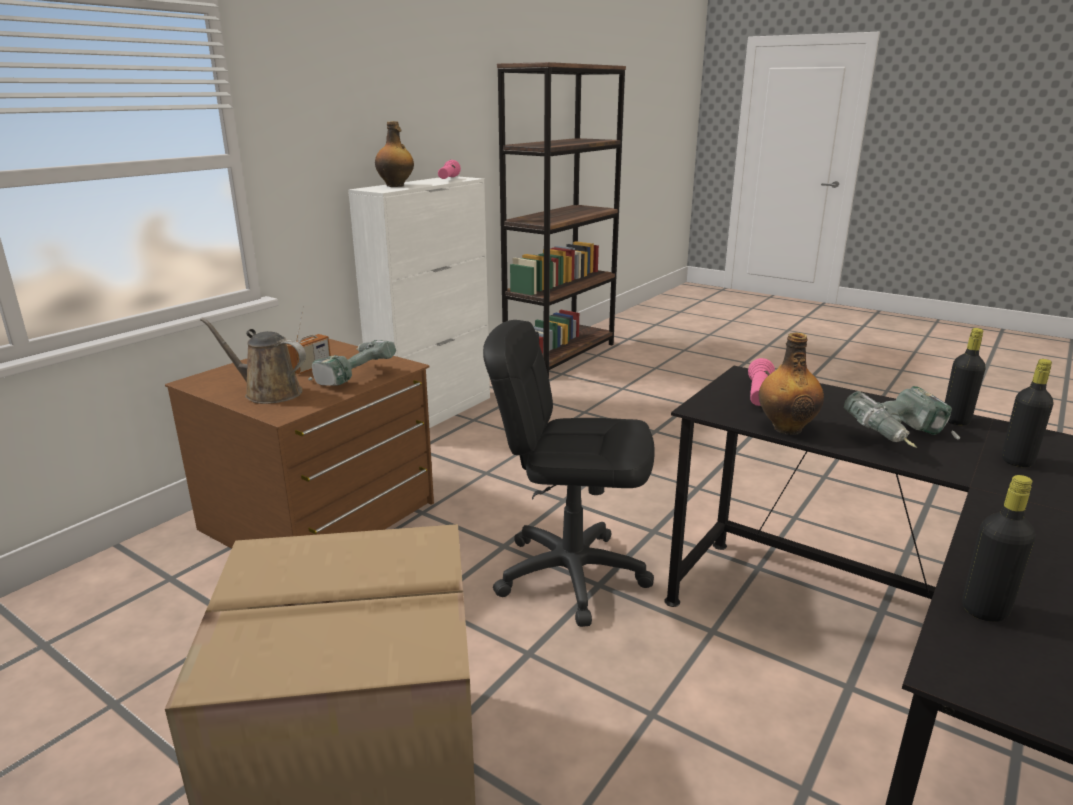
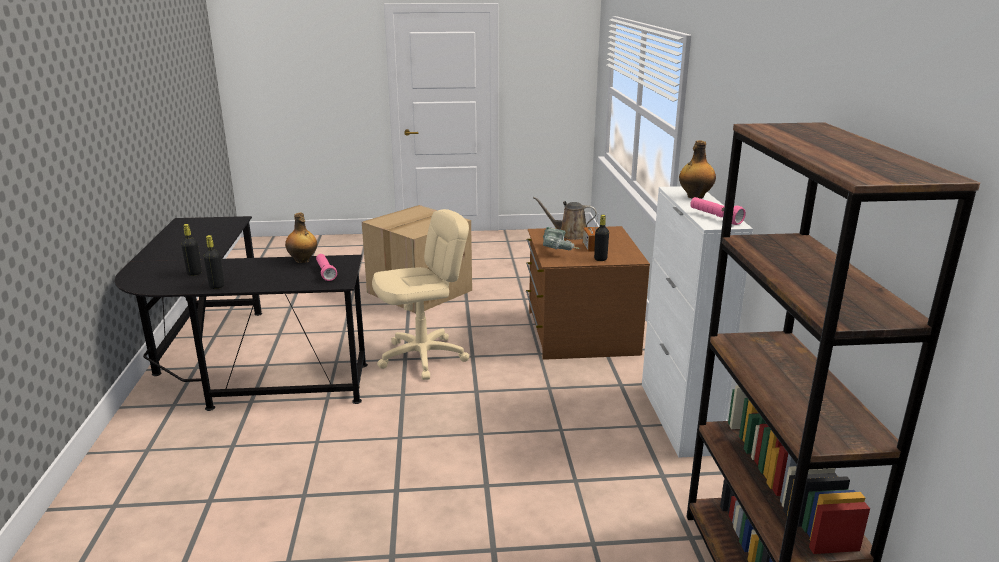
camera: 140 degrees right, 0 degrees up
(268, 393) = (569, 235): brown watering can -> brown watering can turned 150 degrees counterclockwise
(571, 574) = (423, 357): black office chair -> beige office chair
(901, 439) = (247, 269): power drill -> none
(984, 610) = (227, 229): black bottle -> black bottle (600, 259)

